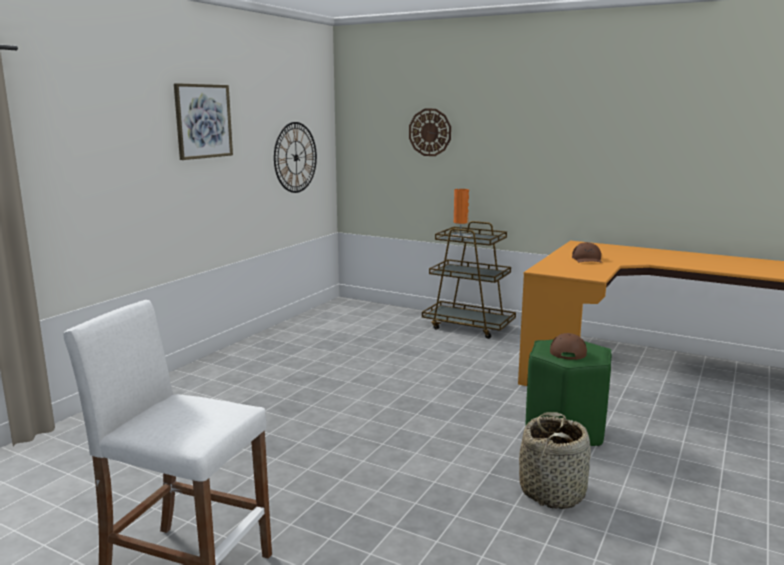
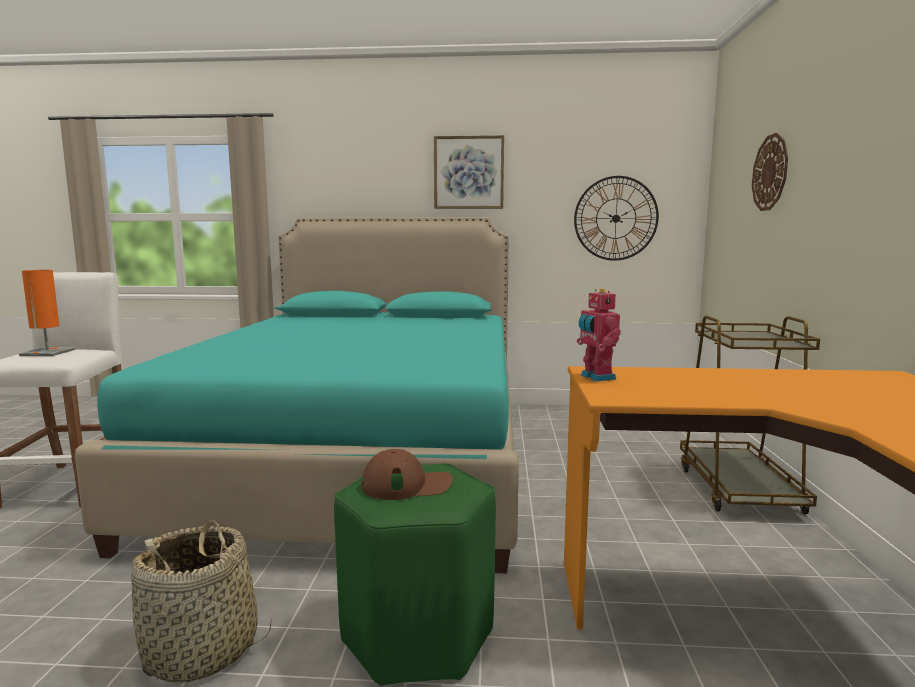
camera: 65 degrees right, 5 degrees down
(301, 410) = (363, 458): none -> turquoise bed
(460, 237) = (734, 336): orange table lamp -> orange table lamp (47, 353)
(555, 272) = (596, 377): none -> toy robot
(587, 259) = (754, 387): brown cap -> none

